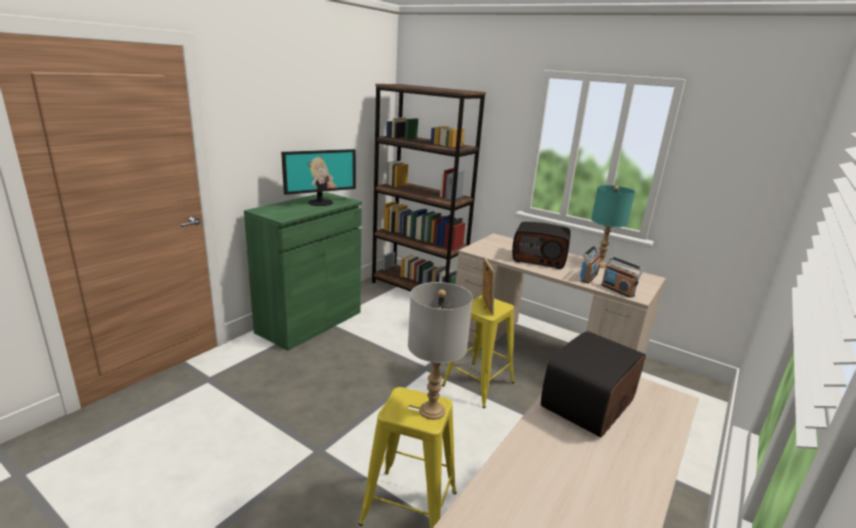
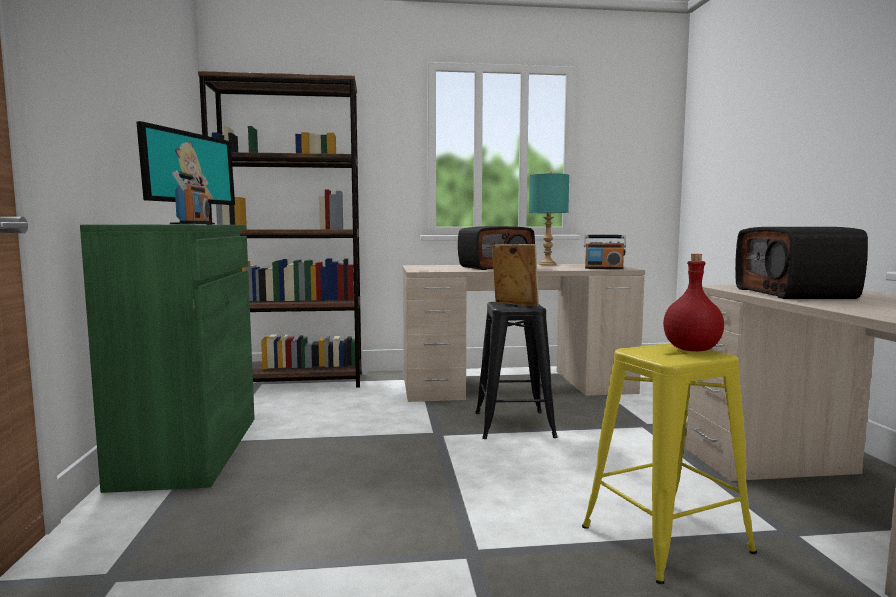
camera: 40 degrees left, 15 degrees down
(432, 410) = (691, 349): grey table lamp -> red bottle
(478, 384) = (513, 425): yellow stool -> black stool
(588, 277) = (563, 268): radio -> radio (194, 224)

